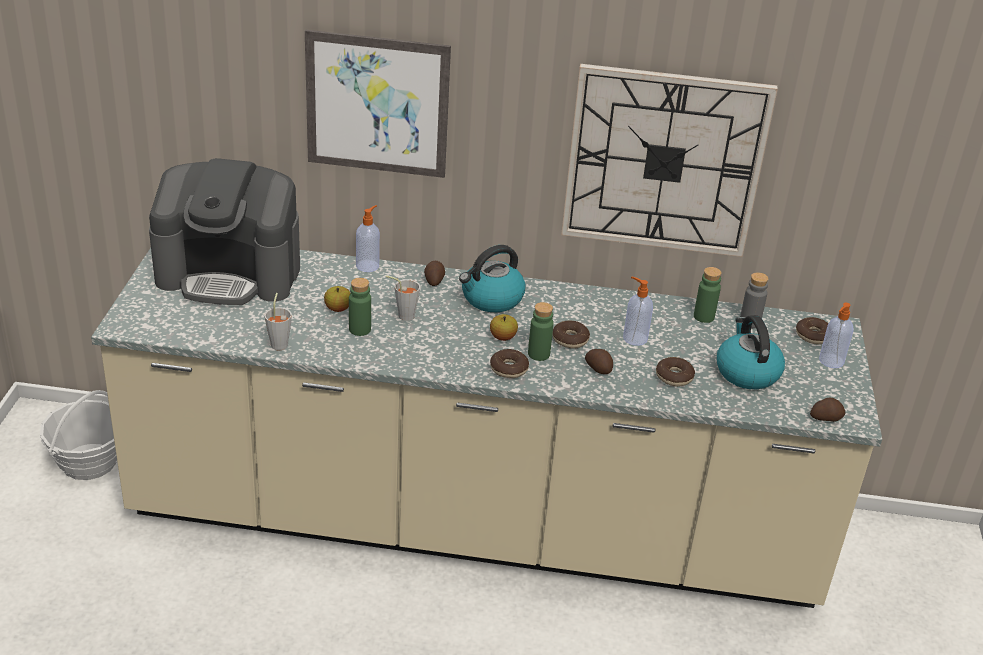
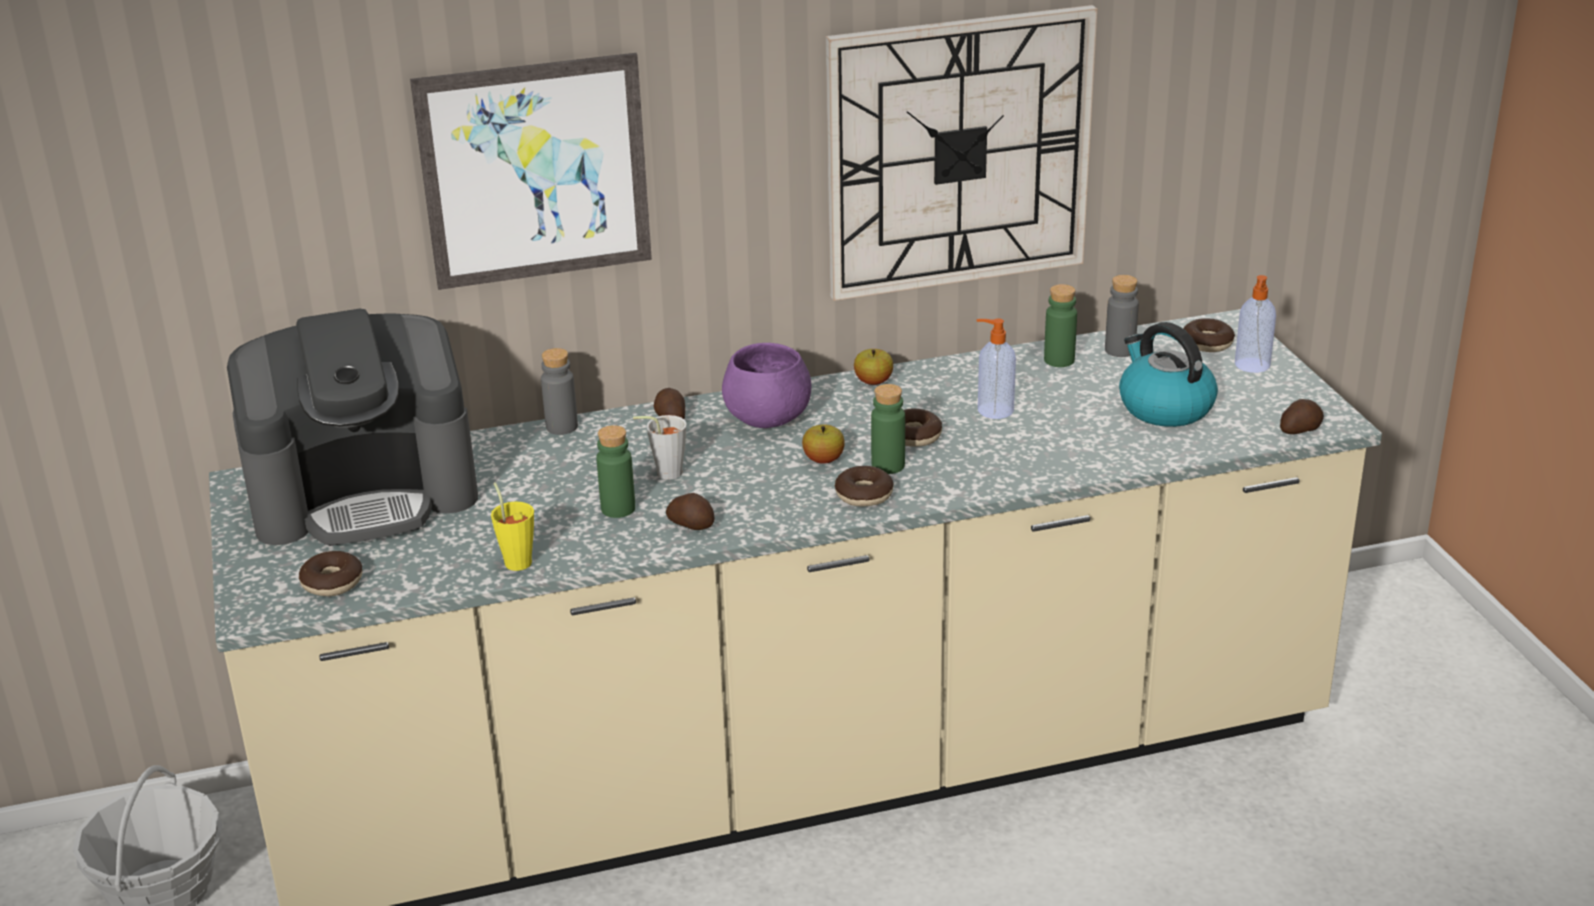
camera: 20 degrees left, 5 degrees down
(280, 342) = (516, 559): grey cup -> yellow cup
(338, 309) = (564, 492): apple -> apple (873, 382)
(368, 265) = (562, 427): soap dispenser -> grey bottle
(491, 299) = (769, 418): kettle -> purple bowl
(598, 368) = (979, 458): potato -> potato (691, 524)
(674, 377) = (1081, 439): donut -> donut (332, 582)

